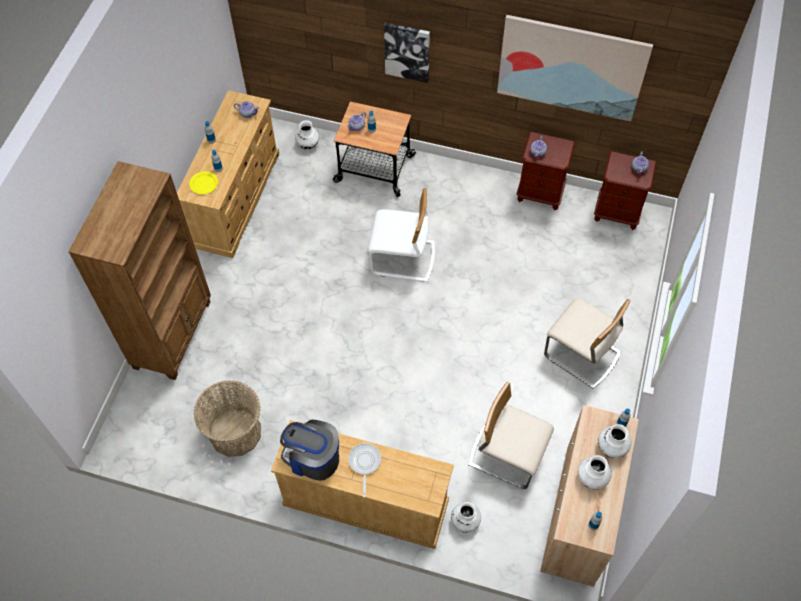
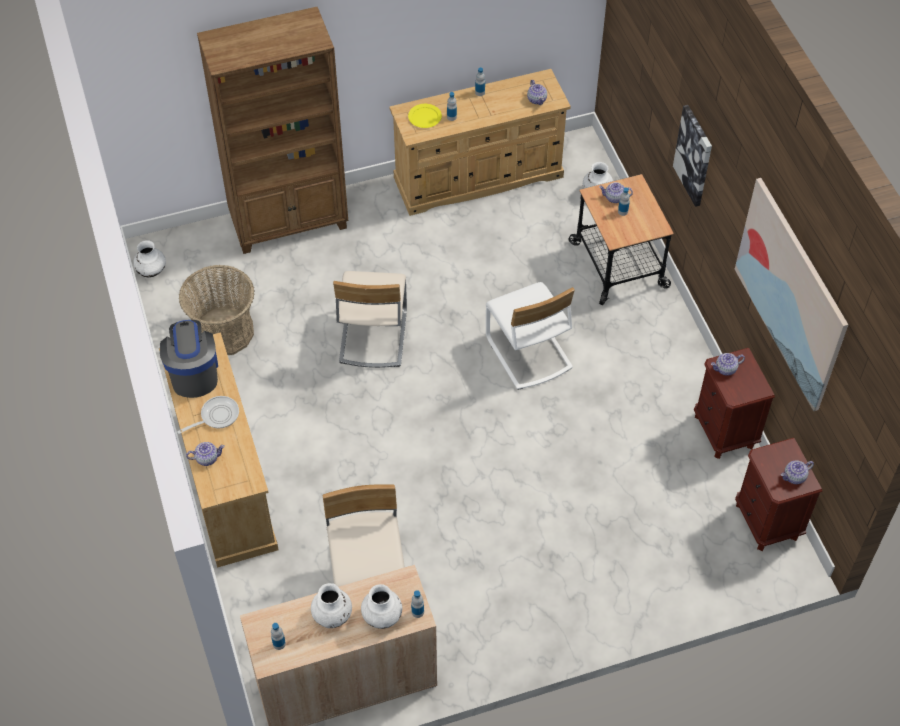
camera: 55 degrees right, 5 degrees down
(397, 490) = (206, 458): none -> teapot
(465, 521) = (265, 578): white vase -> white vase (151, 271)
(581, 355) = (544, 583): beige chair -> beige chair (372, 336)

